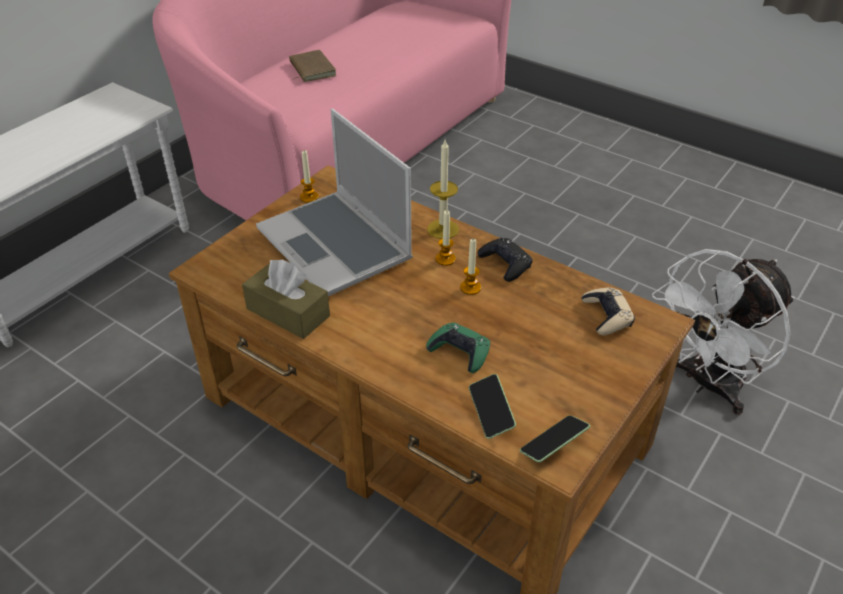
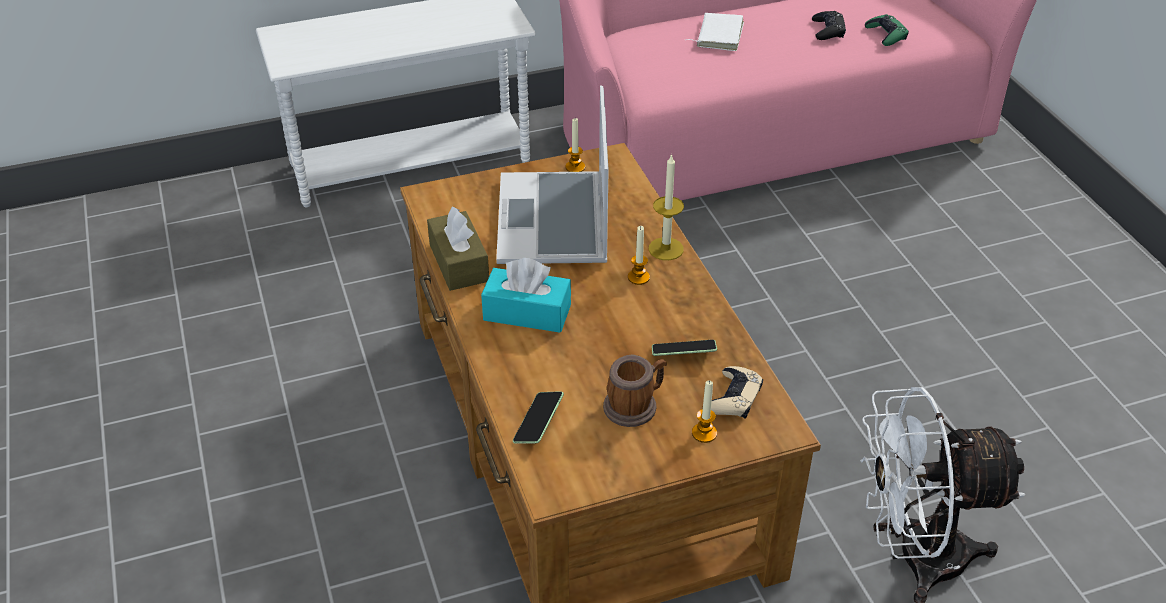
camera: 35 degrees right, 0 degrees up
(310, 69) = (718, 35): brown book -> white book
(387, 326) = (527, 313): none -> turquoise tissue box
(460, 352) = (565, 363): green game controller -> green game controller (886, 35)
(470, 288) = (633, 313): candle -> candle (704, 433)
(505, 263) = (690, 306): black game controller -> black game controller (828, 30)
(546, 357) = (635, 405): none -> mug
(553, 444) = (562, 476): phone -> phone (683, 354)

